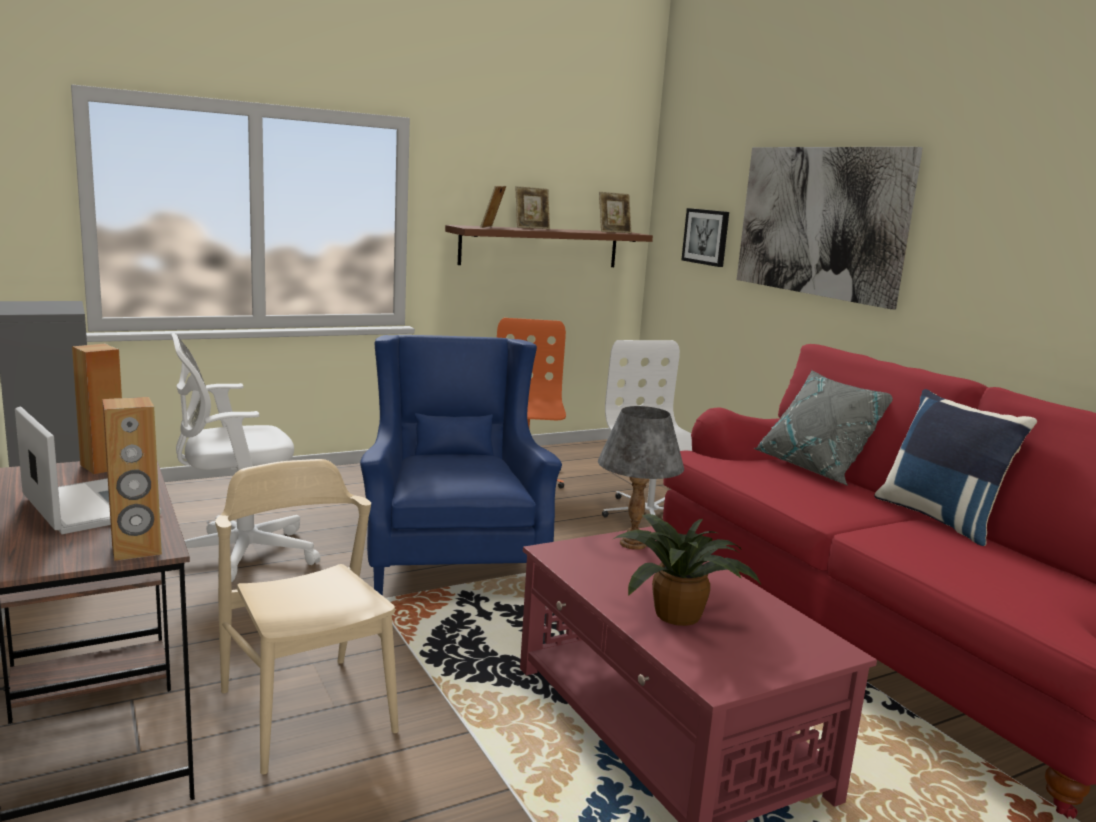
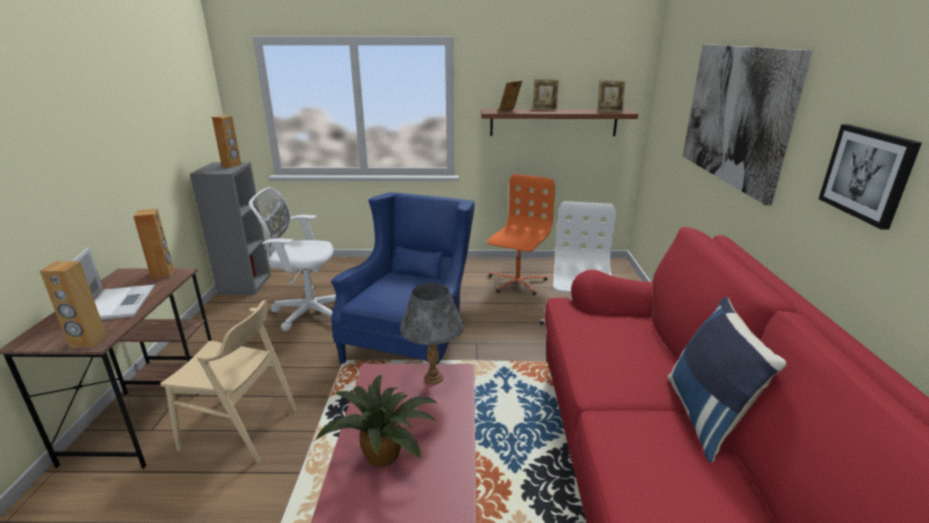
camera: 30 degrees right, 10 degrees up
(57, 305) = (231, 165): none -> brown speaker
(307, 710) = (240, 428): beige chair -> beige chair turned 105 degrees clockwise
(706, 237) = (673, 117): picture -> picture (867, 174)
(818, 468) = (652, 336): grey pillow -> none

